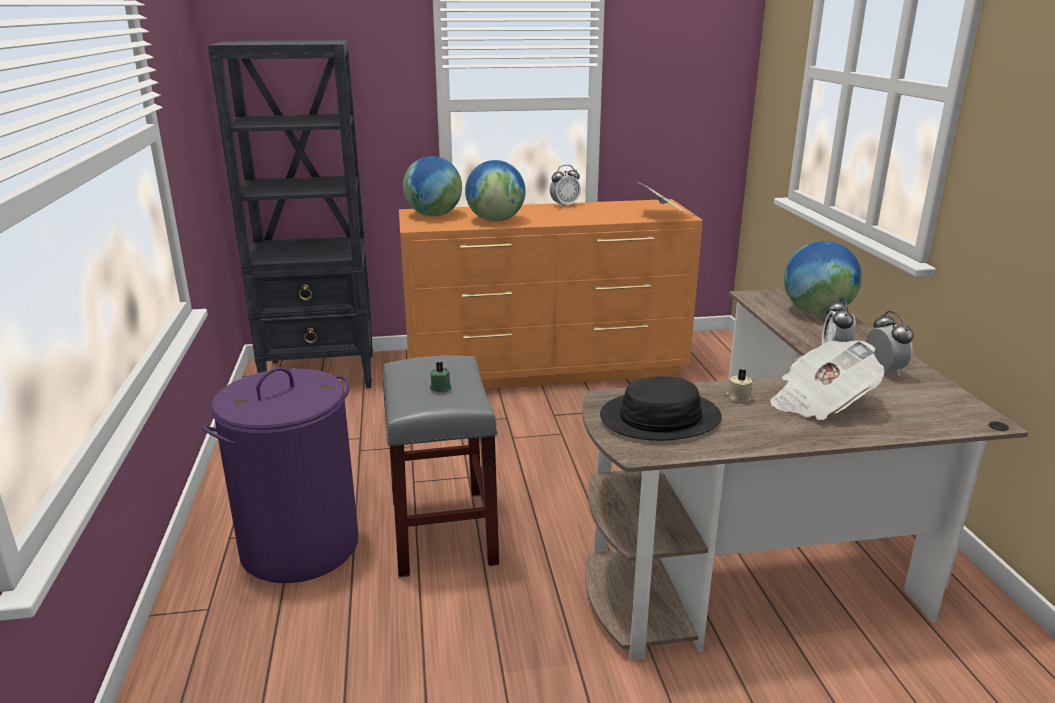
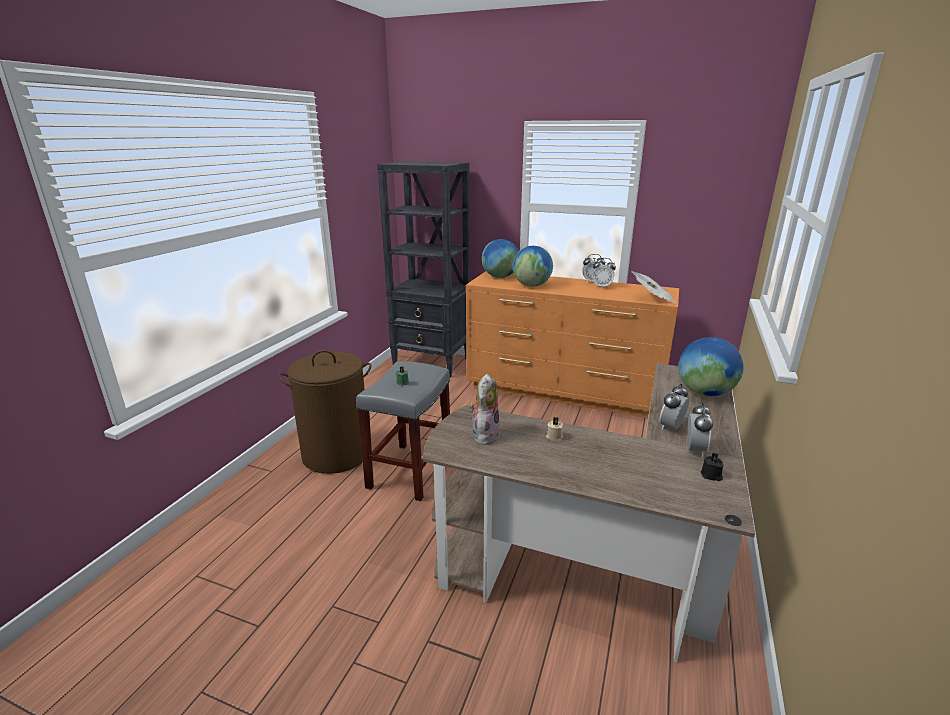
camera: 30 degrees right, 0 degrees up
(300, 546) = (336, 454): purple laundry basket -> brown laundry basket
(585, 209) = (602, 286): none -> alarm clock
(660, 418) = (484, 435): black hat -> plush toy
(820, 403) = (607, 457): newspaper -> none
(929, 391) = (711, 476): none -> black candle

